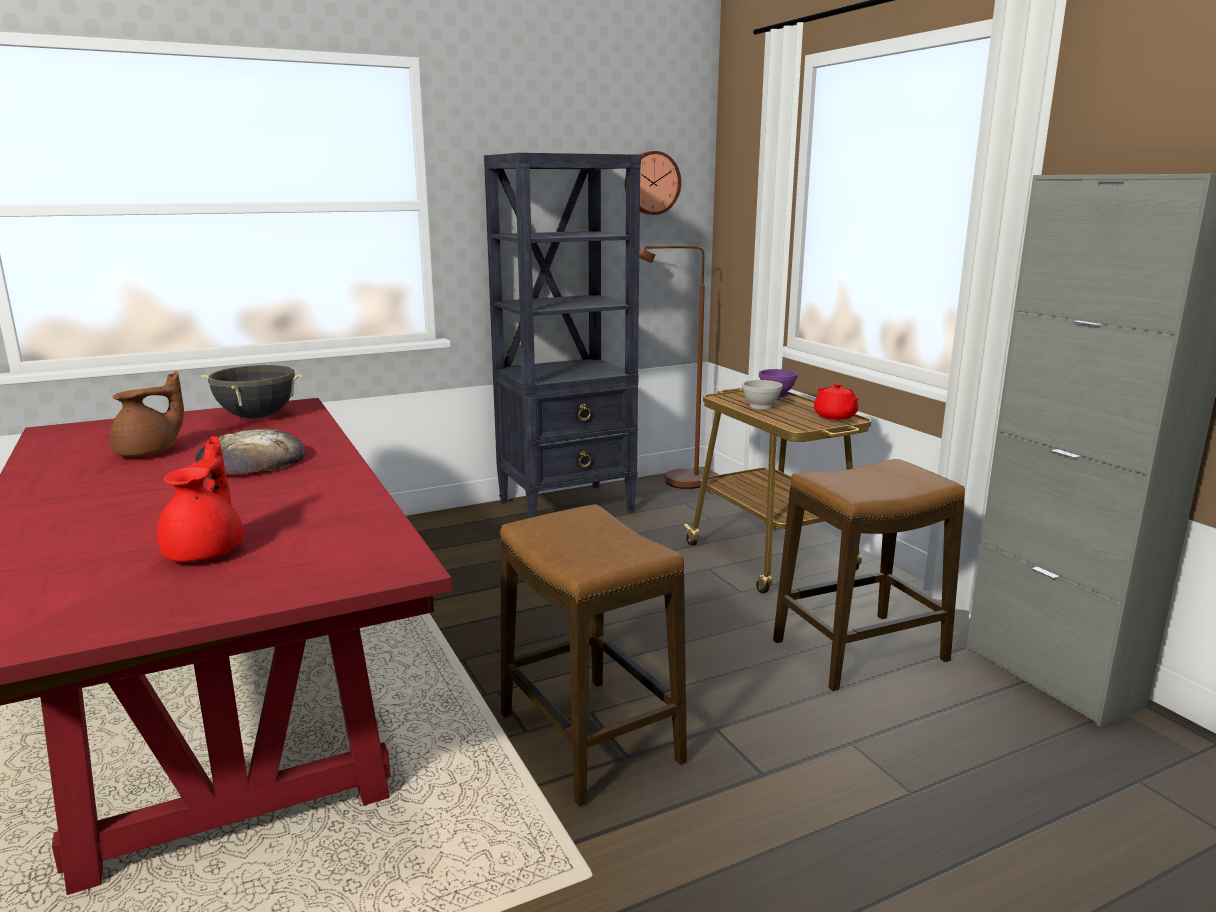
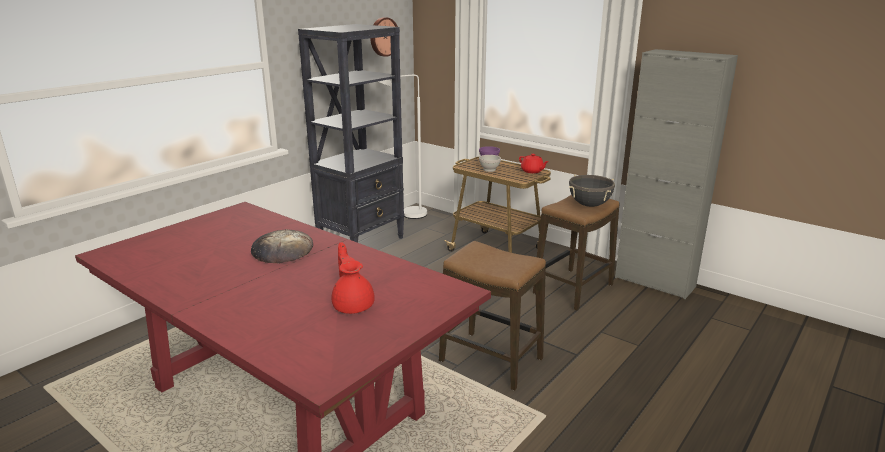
camera: 25 degrees left, 5 degrees up
(149, 453) = (205, 257): brown teapot -> none
(257, 417) = (230, 221): black cooking pot -> black cooking pot (589, 205)
(673, 482) = (408, 215): brown floor lamp -> white floor lamp

